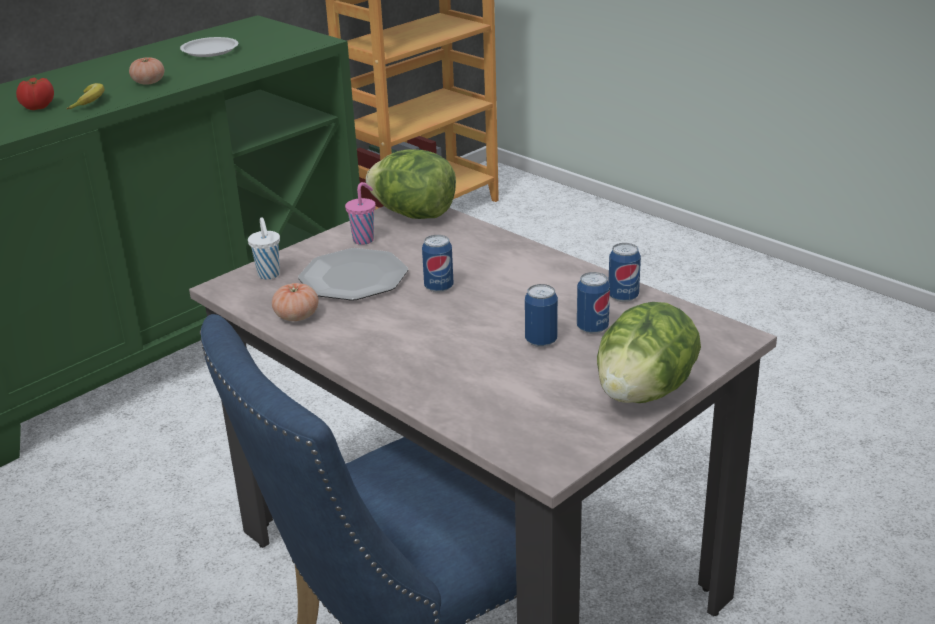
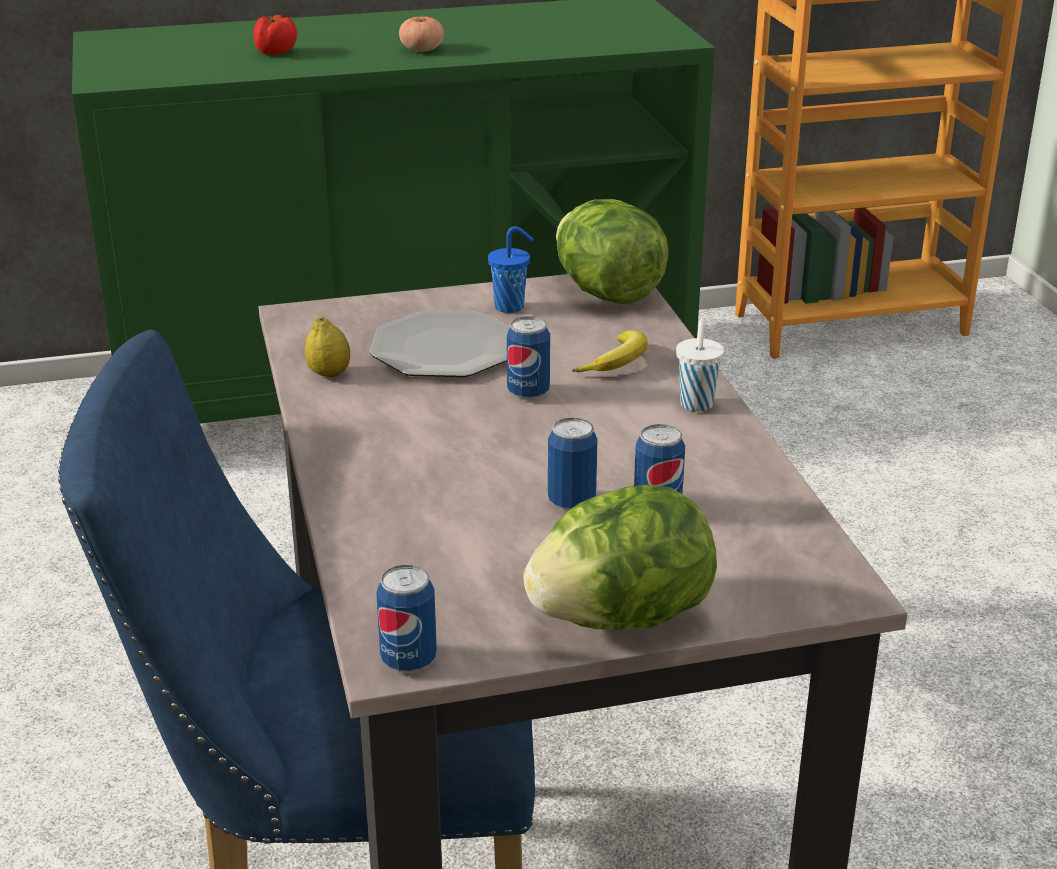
camera: 30 degrees right, 0 degrees up
(90, 102) = (333, 58): banana -> banana (617, 362)
(209, 51) = (536, 27): white plate -> none
(269, 275) = (356, 317): white cup -> white cup (696, 405)
(296, 316) = (329, 374): tomato -> lemon
(364, 240) = (511, 307): pink cup -> blue cup
(623, 297) = (749, 482): can -> can (408, 660)

